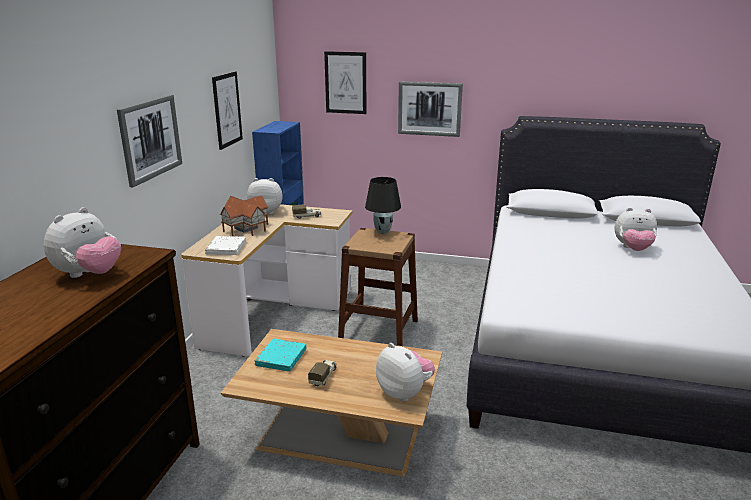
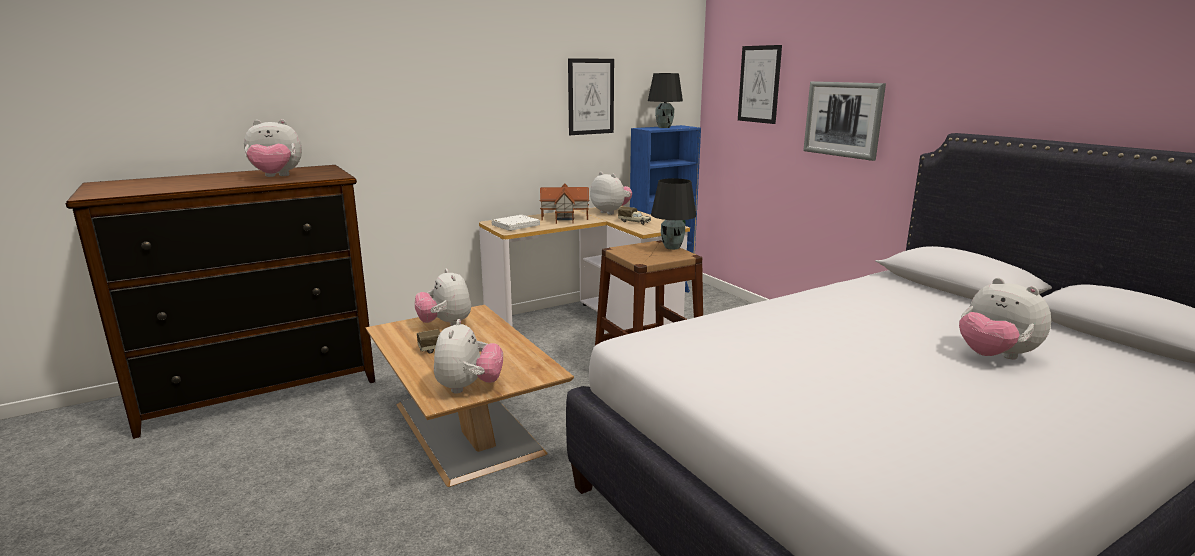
camera: 45 degrees right, 5 degrees down
(150, 138) = (455, 100): picture -> none
(275, 126) = (664, 127): none -> black table lamp
(281, 358) = (445, 324): turquoise book -> plush toy

